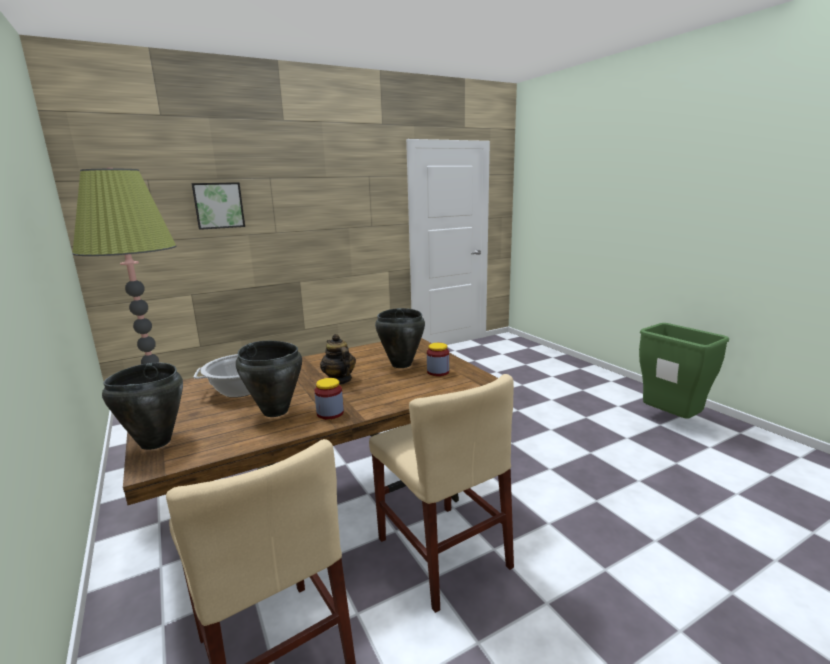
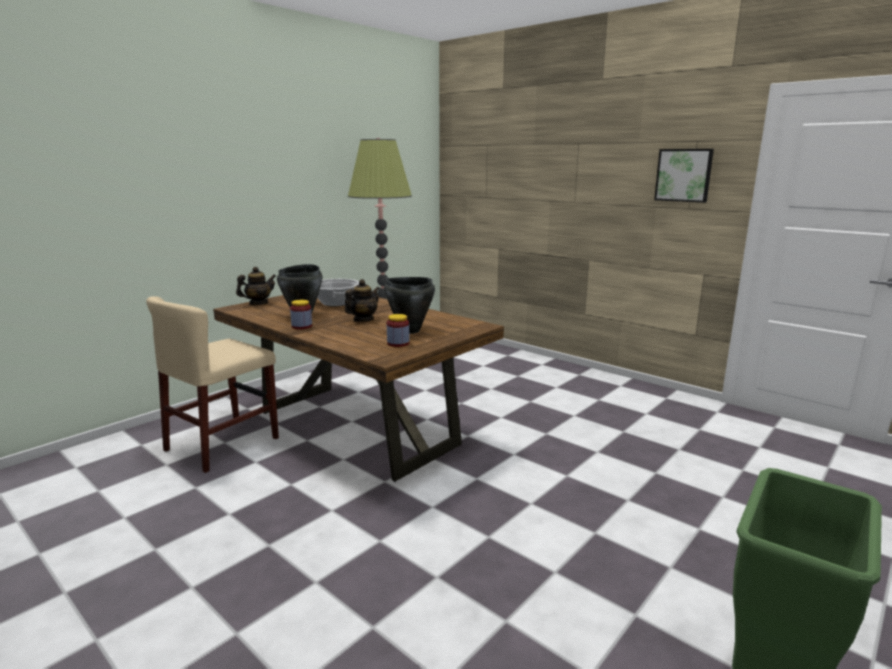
camera: 70 degrees right, 0 degrees up
(155, 443) = (258, 303): black cooking pot -> teapot
(218, 205) = (529, 170): picture -> picture (684, 175)
(442, 552) = (321, 485): beige chair -> none

